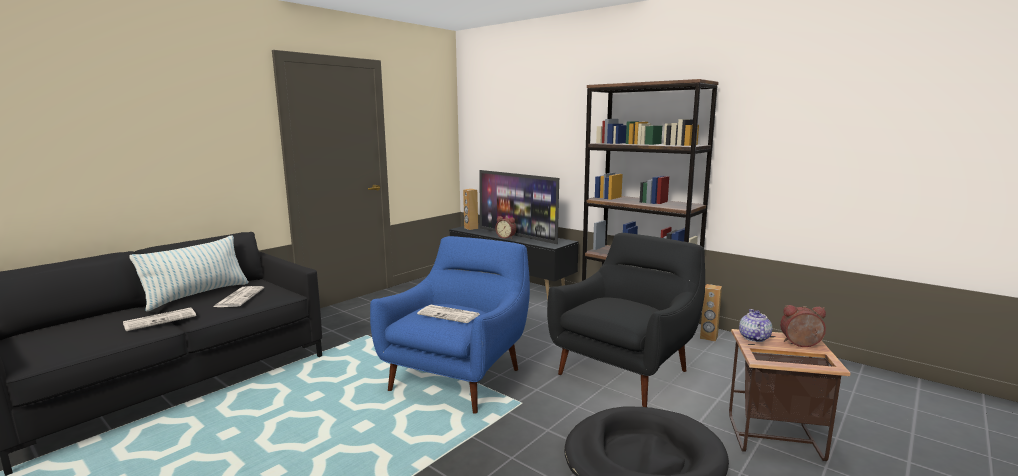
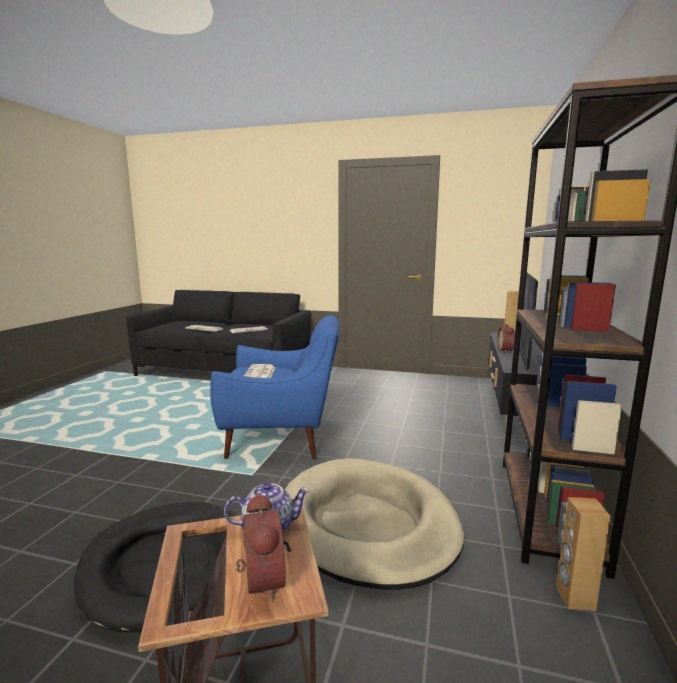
camera: 65 degrees right, 0 degrees up
(197, 295) = (246, 325): pillow -> none
(626, 370) = (367, 524): black armchair -> beige dog bed

